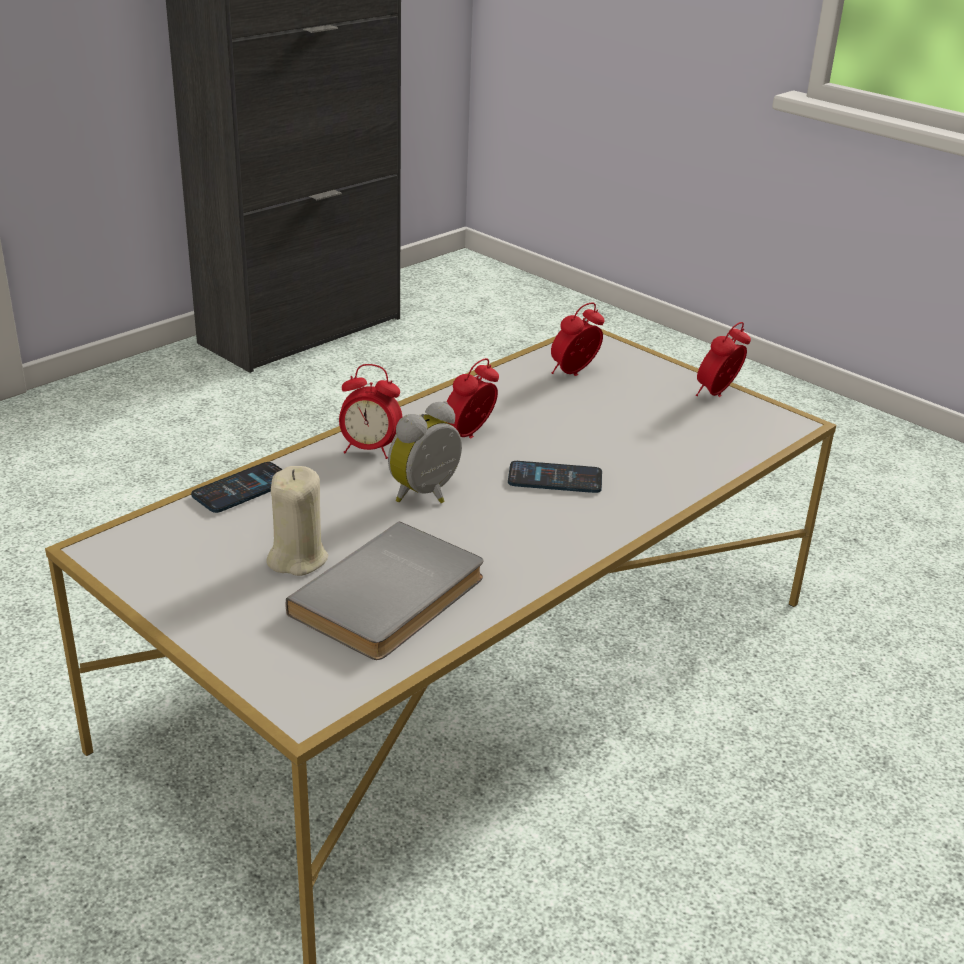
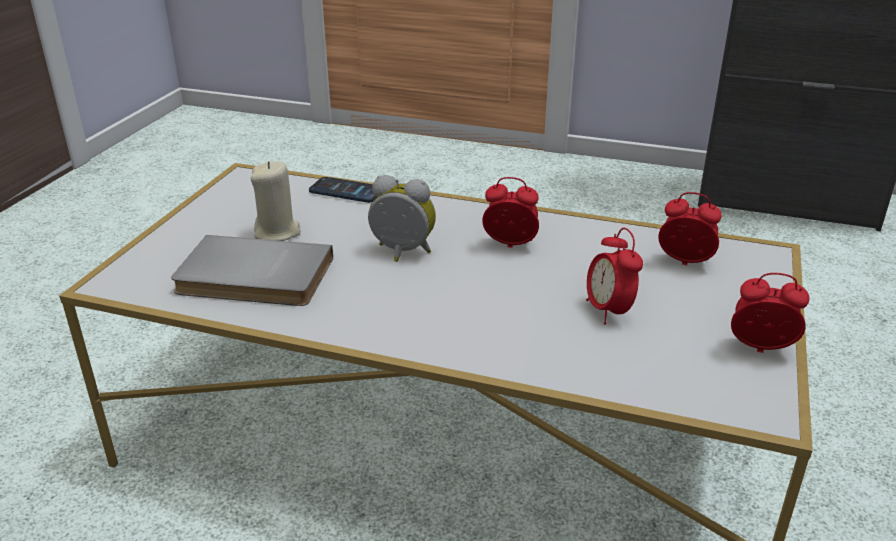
camera: 65 degrees right, 0 degrees up
(369, 450) = (443, 215): alarm clock -> alarm clock (608, 311)
(555, 479) = (483, 299): phone -> none

